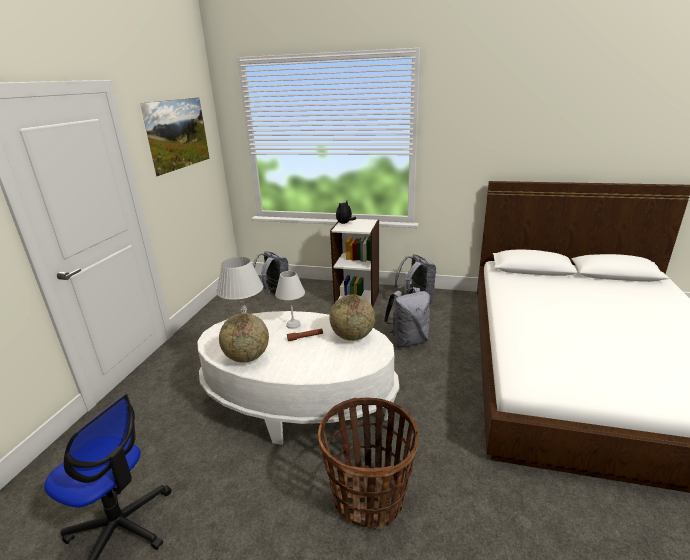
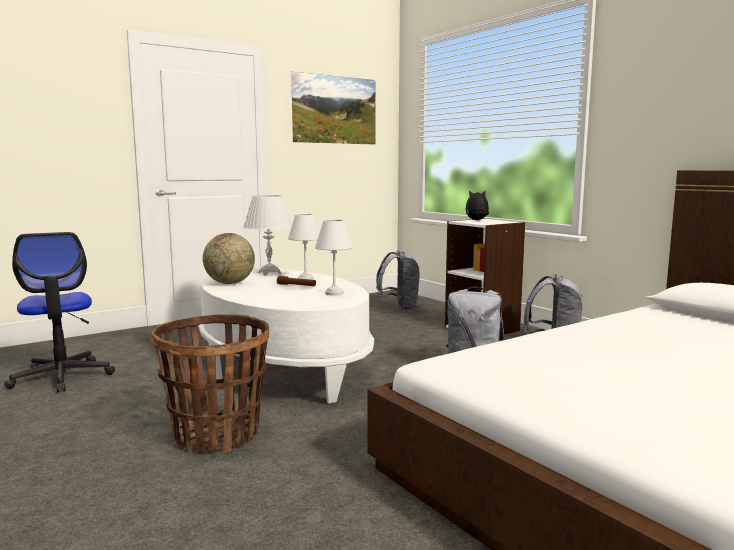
camera: 40 degrees right, 15 degrees down
(352, 336) = (335, 293): globe -> white table lamp

